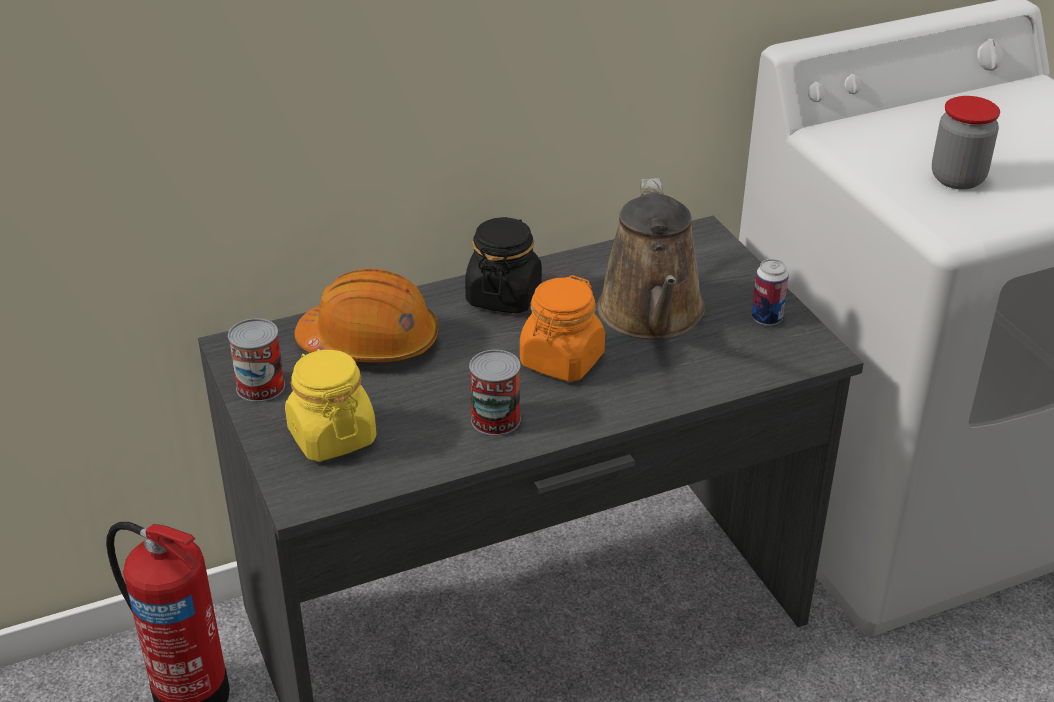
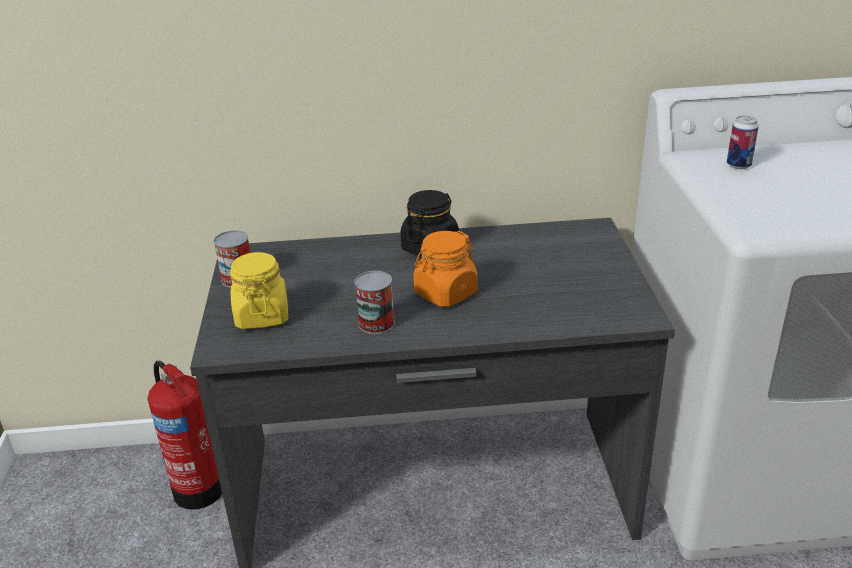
camera: 20 degrees right, 5 degrees down
(370, 343) = (324, 263): orange hard hat -> none
(652, 316) = (528, 274): brown watering can -> none
(766, 318) = (613, 288): can -> can (738, 165)
(957, 179) = (778, 196): jar -> none

